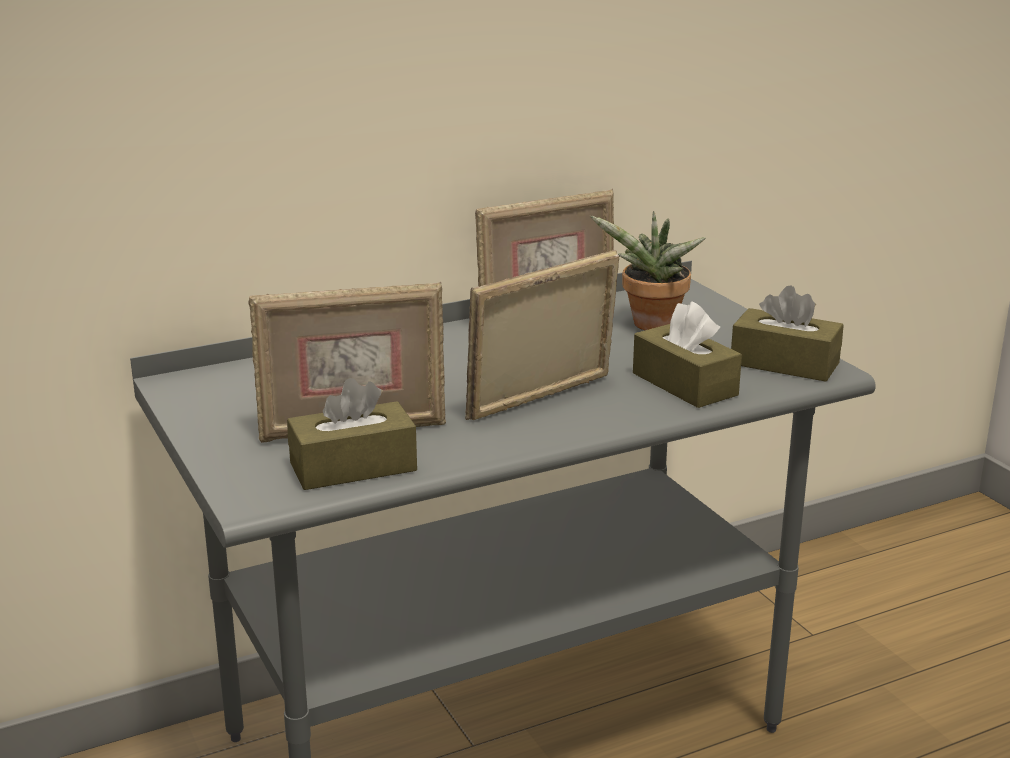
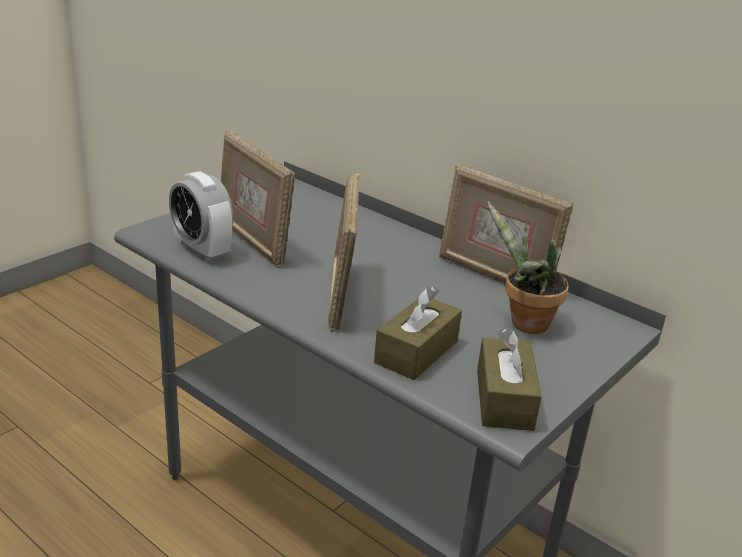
camera: 65 degrees right, 5 degrees up
(353, 467) = (202, 250): brown tissue box -> alarm clock
(542, 400) = (341, 296): picture frame -> picture frame turned 120 degrees counterclockwise

